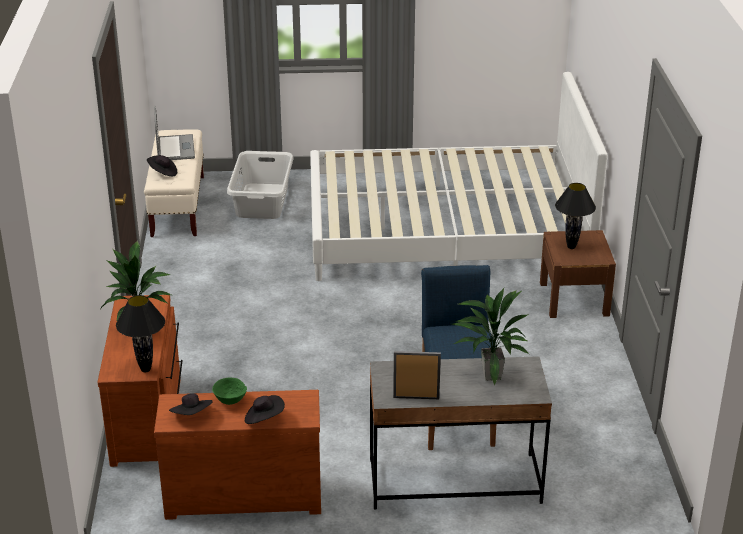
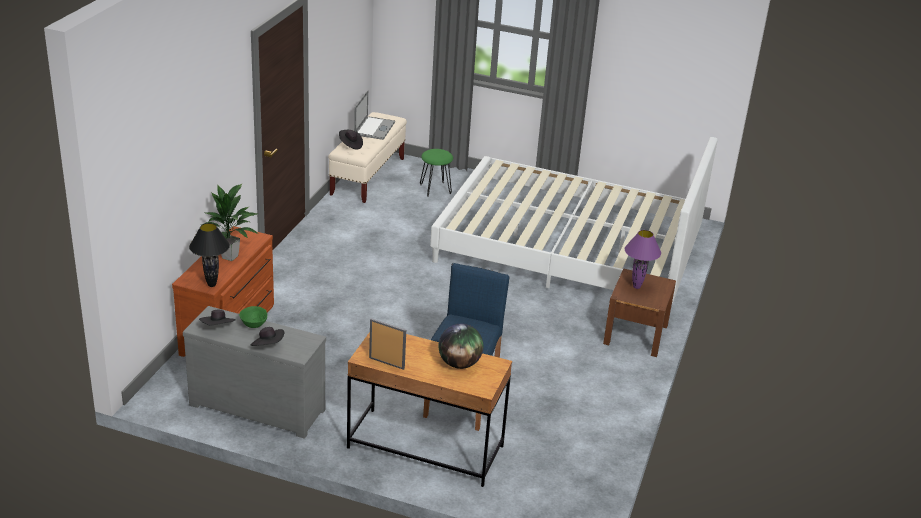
camera: 20 degrees right, 0 degrees up
(244, 494) = (259, 405): brown dresser -> grey dresser
(261, 201) = (435, 189): grey laundry basket -> green stool
(454, 481) = (425, 447): grey desk -> brown desk
(490, 375) = (459, 364): potted plant -> globe
(571, 247) = (637, 287): black table lamp -> purple table lamp

